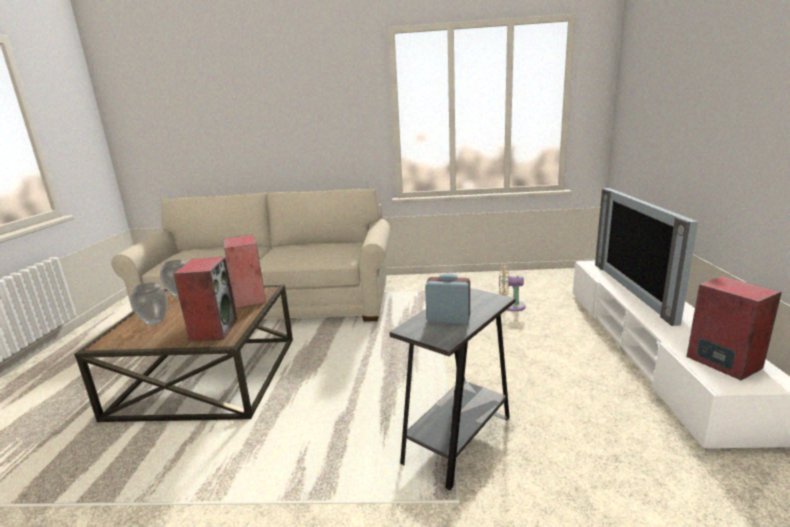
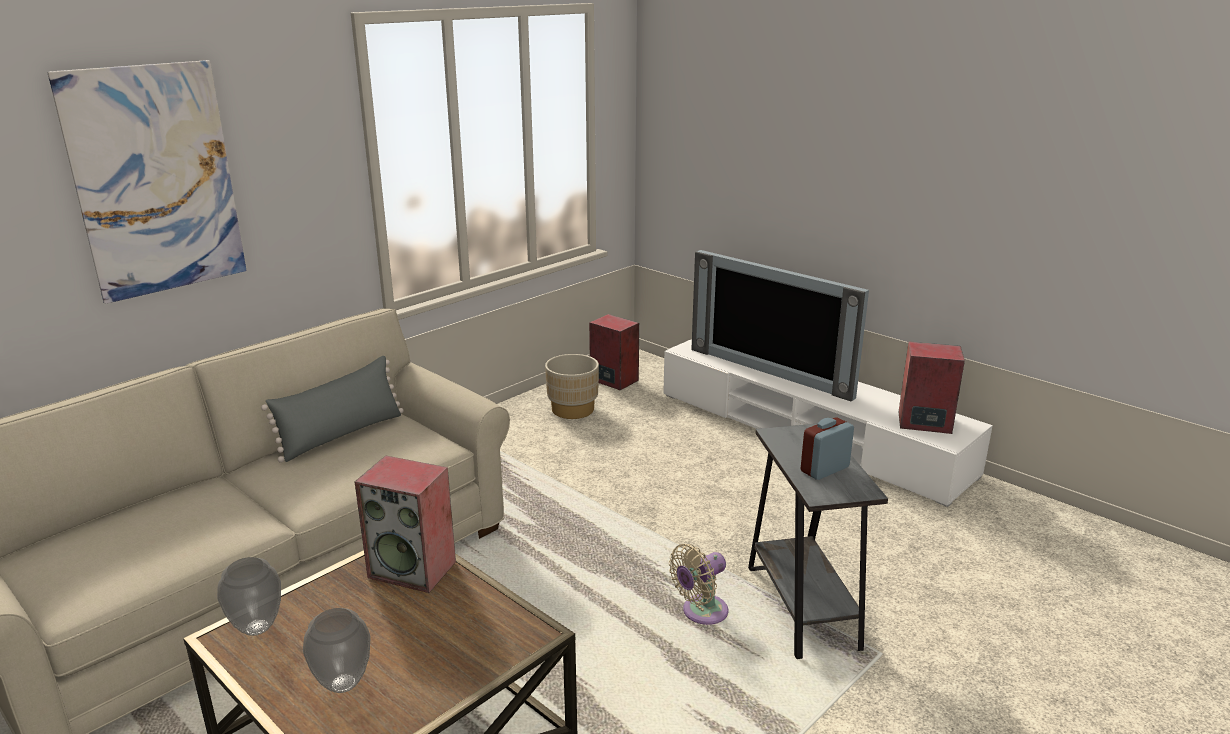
camera: 50 degrees left, 5 degrees up
(213, 329) = (475, 634): speaker -> speaker (613, 380)
(282, 110) = (156, 181): none -> picture
(323, 244) = (342, 435): none -> grey pillow
(505, 285) = (573, 410): none -> beige planter
(510, 306) = (622, 436): beige fan -> beige fan (701, 613)

